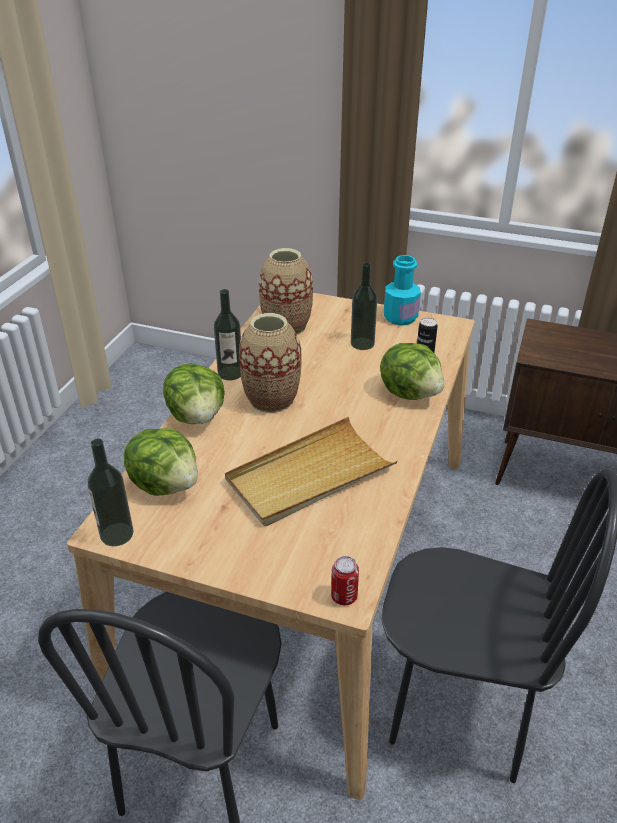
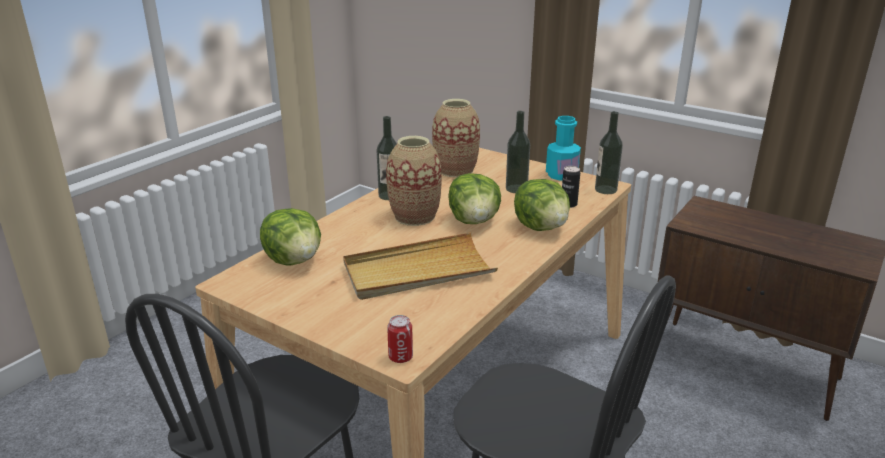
camera: 15 degrees right, 10 degrees down
(117, 534) = (236, 286): bottle -> bottle (605, 189)
(197, 416) = (346, 220): lettuce -> lettuce (474, 221)

